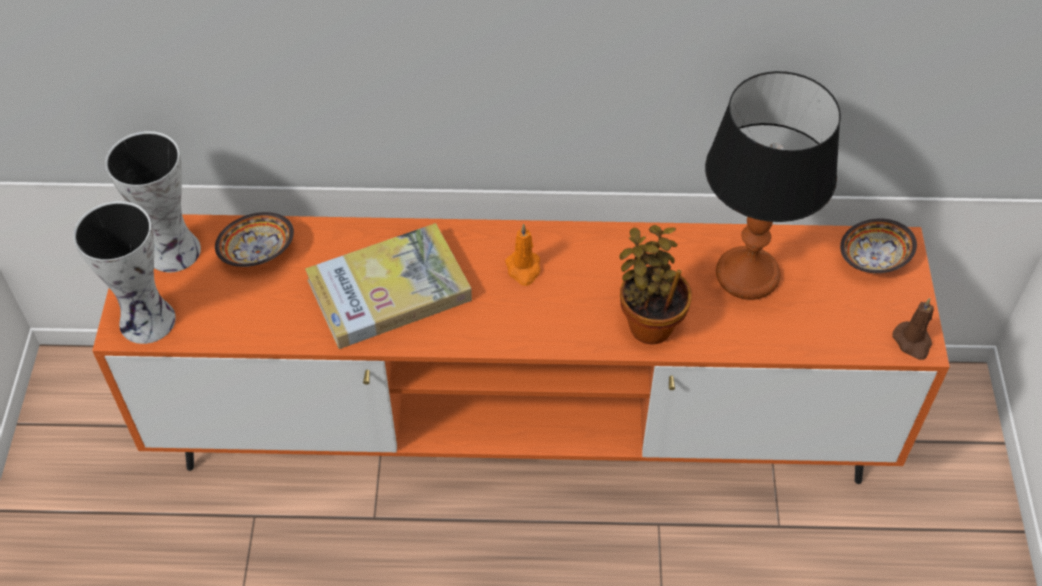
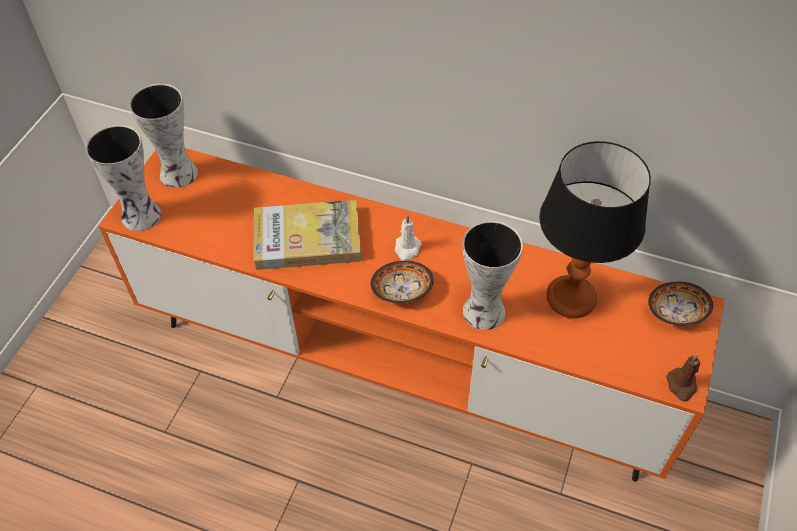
camera: 20 degrees right, 0 degrees up
(260, 253) = (233, 189): bowl -> bowl (403, 292)
(523, 269) = (407, 249): orange candle -> white candle
(649, 322) = (482, 312): potted plant -> vase

